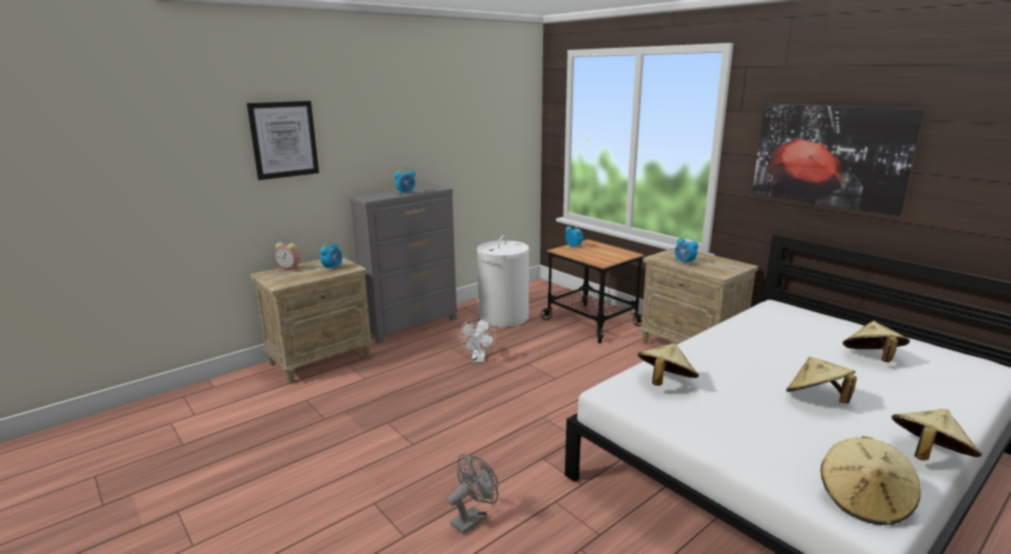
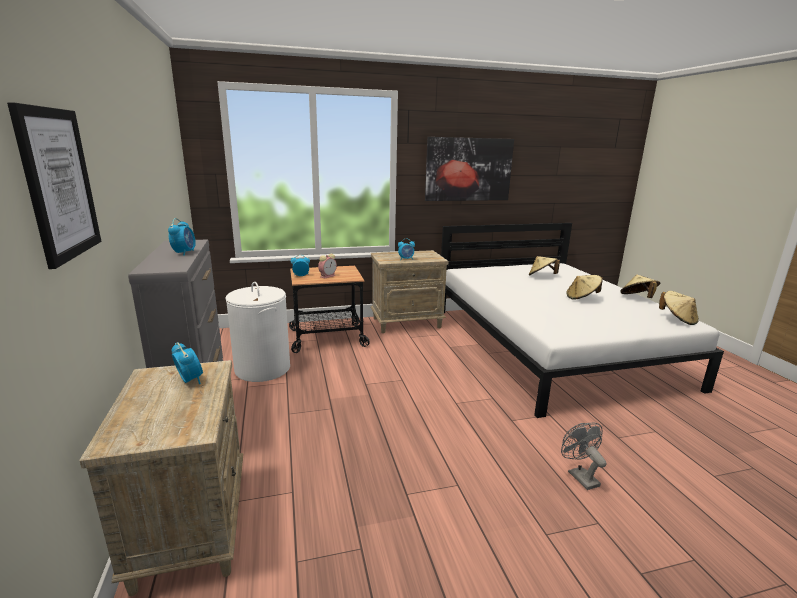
camera: 65 degrees left, 0 degrees up
(290, 269) = (130, 415): alarm clock -> alarm clock (328, 276)
(478, 359) = (331, 405): white fan -> none
(665, 382) = (550, 320): beige hat -> none

